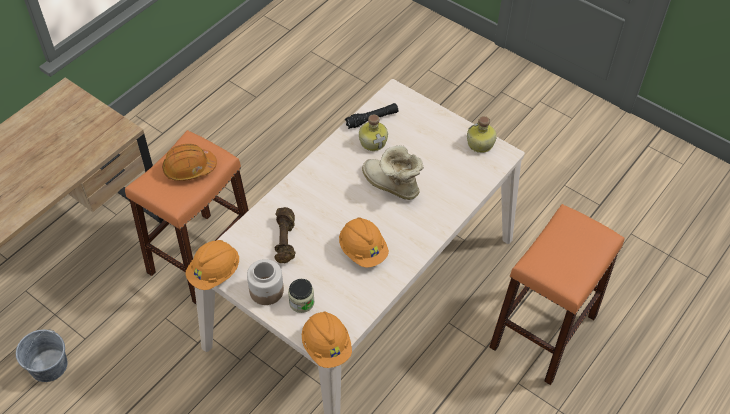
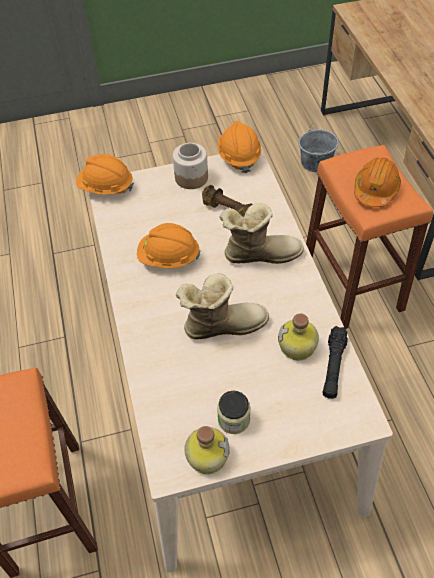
camera: 130 degrees right, 0 degrees up
(301, 302) = (159, 192): jar -> jar (234, 419)
(312, 200) = (260, 253): none -> boot

